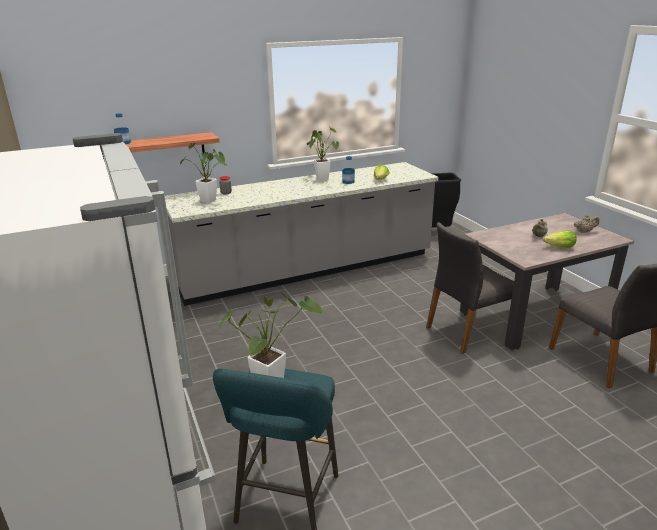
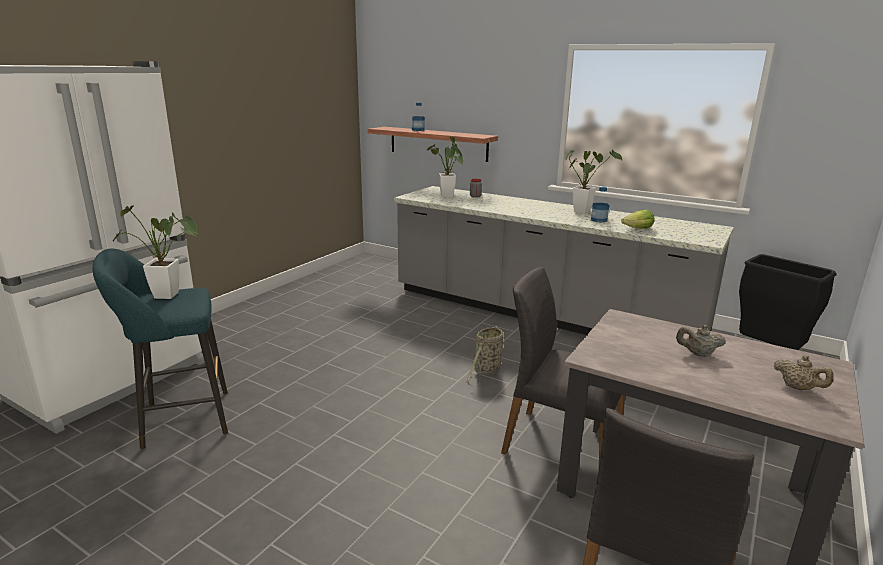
camera: 55 degrees right, 5 degrees down
(364, 322) = (486, 372): none -> basket
(559, 247) = (685, 375): lettuce -> none

